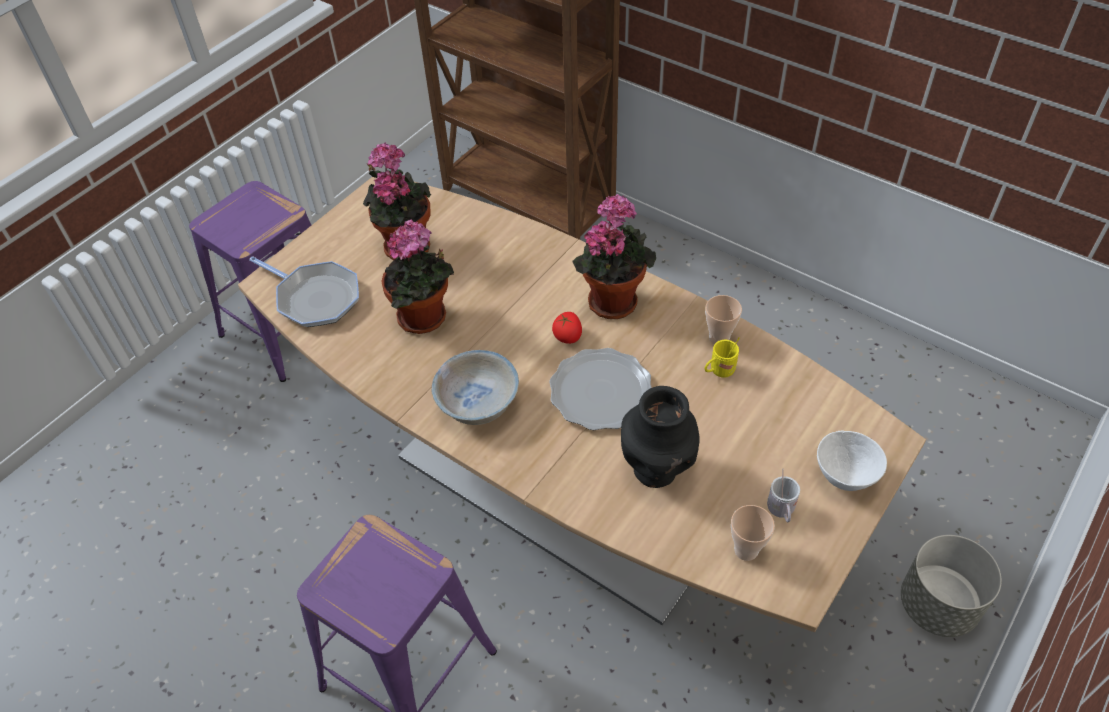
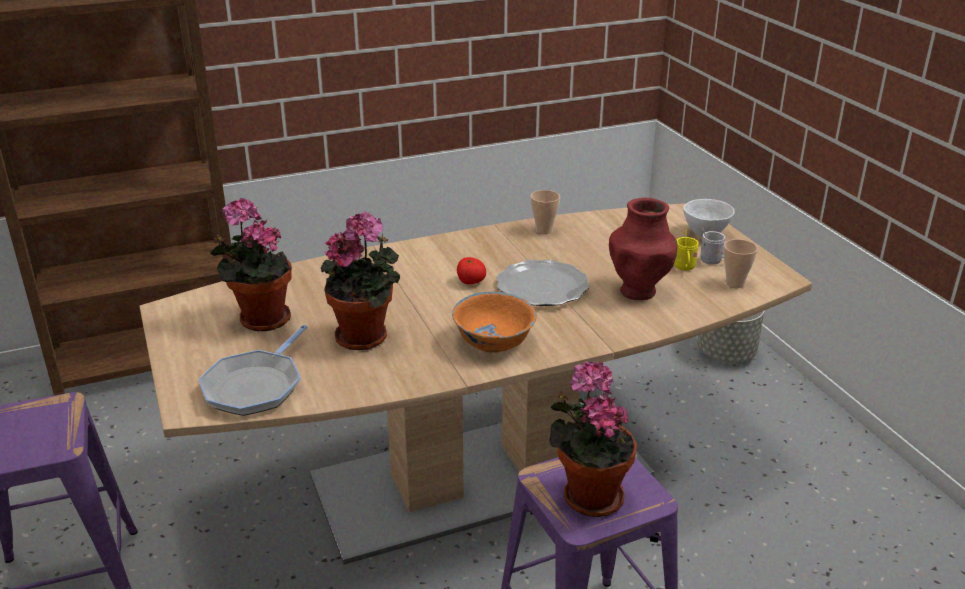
camera: 60 degrees left, 20 degrees down
(315, 298) = (255, 386): frying pan -> frying pan turned 135 degrees clockwise
(478, 403) = (493, 341): white bowl -> orange bowl
(613, 299) = (456, 253): potted plant -> potted plant (588, 495)
(656, 471) = (639, 291): black vase -> red vase
(719, 371) = (574, 240): yellow mug -> yellow mug (684, 269)

